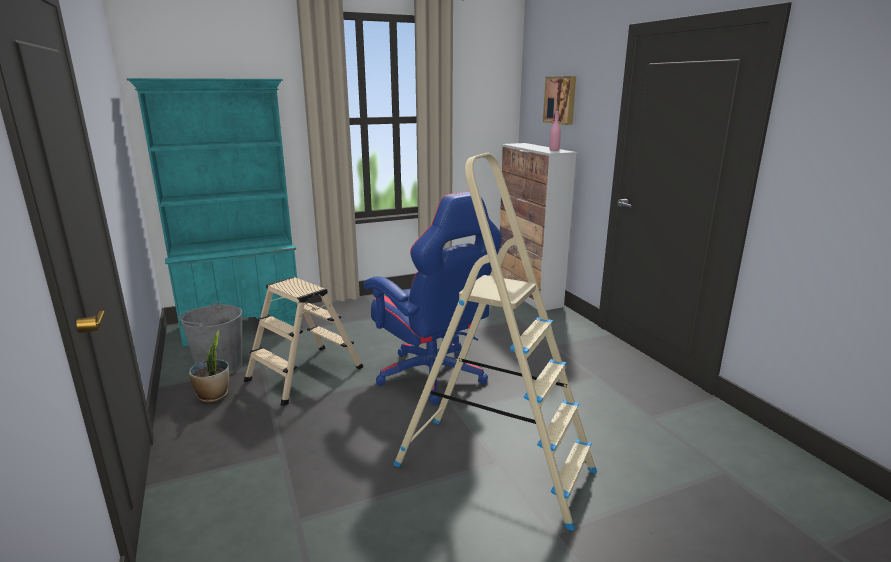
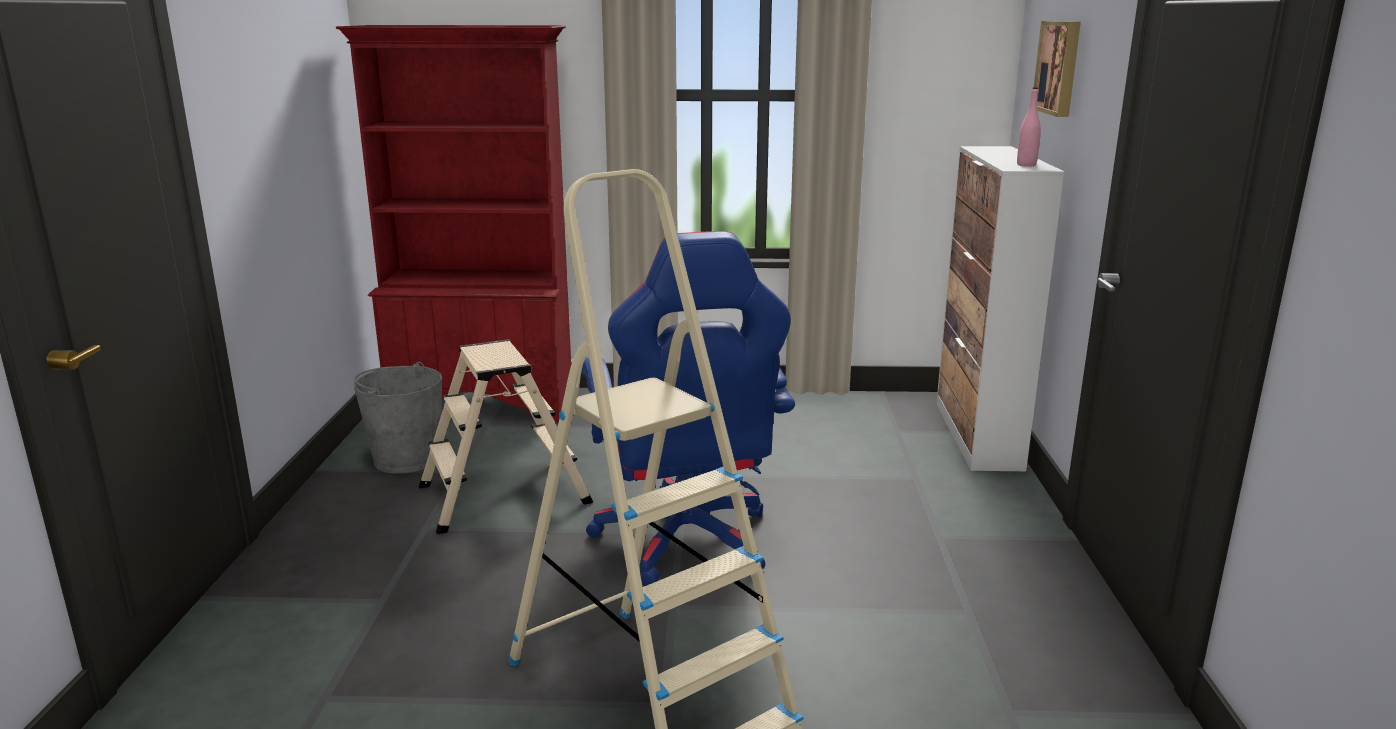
camera: 25 degrees right, 0 degrees up
(213, 395) = (367, 498): potted plant -> none
(243, 325) = (484, 404): turquoise bookcase -> red bookcase

